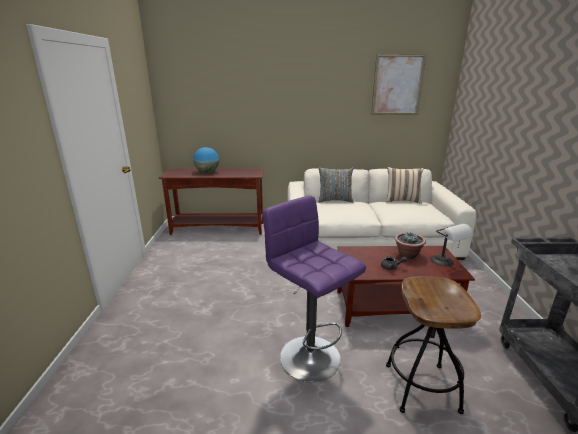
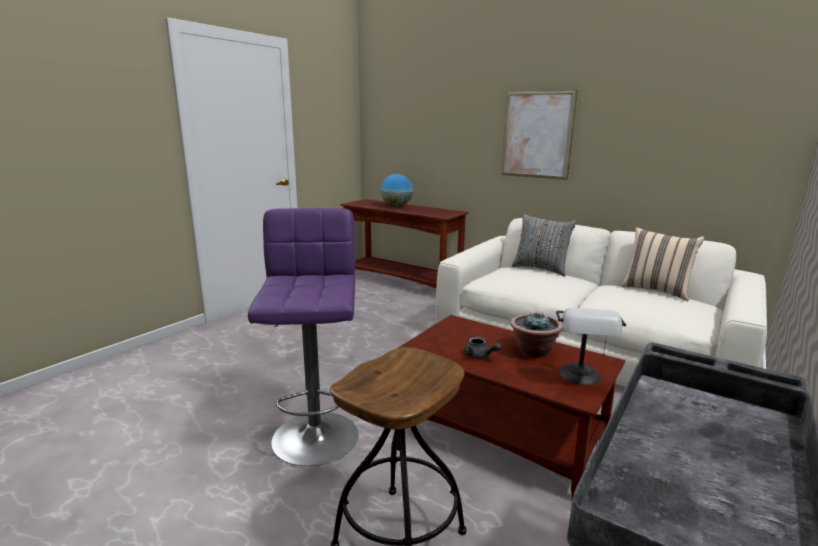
camera: 35 degrees right, 5 degrees down
(397, 85) = (691, 91): picture -> picture (537, 135)

